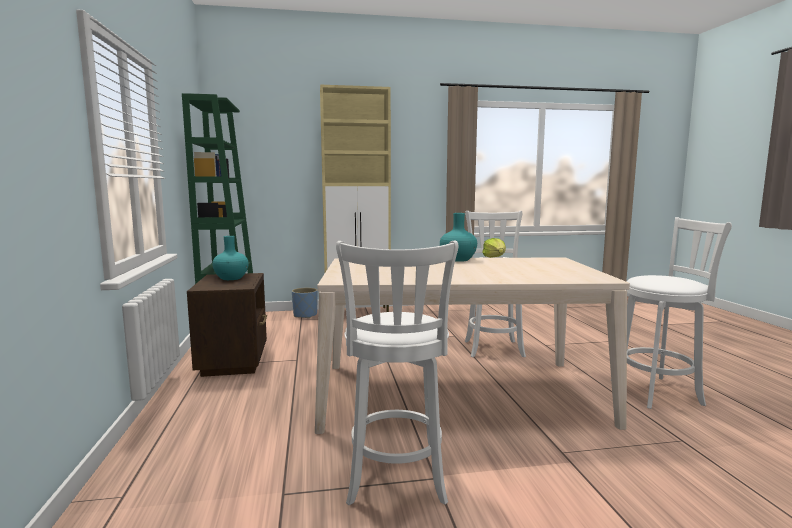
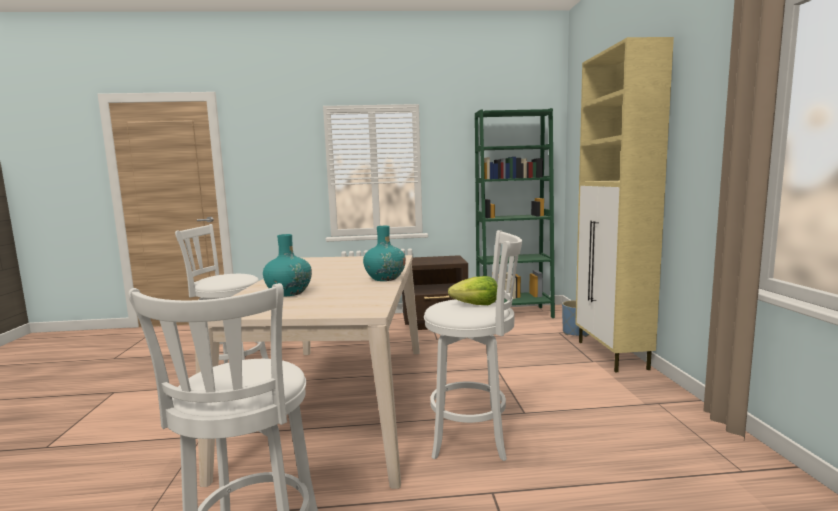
camera: 95 degrees right, 0 degrees up
(231, 278) = (442, 259): turquoise vase -> turquoise vase (289, 293)

